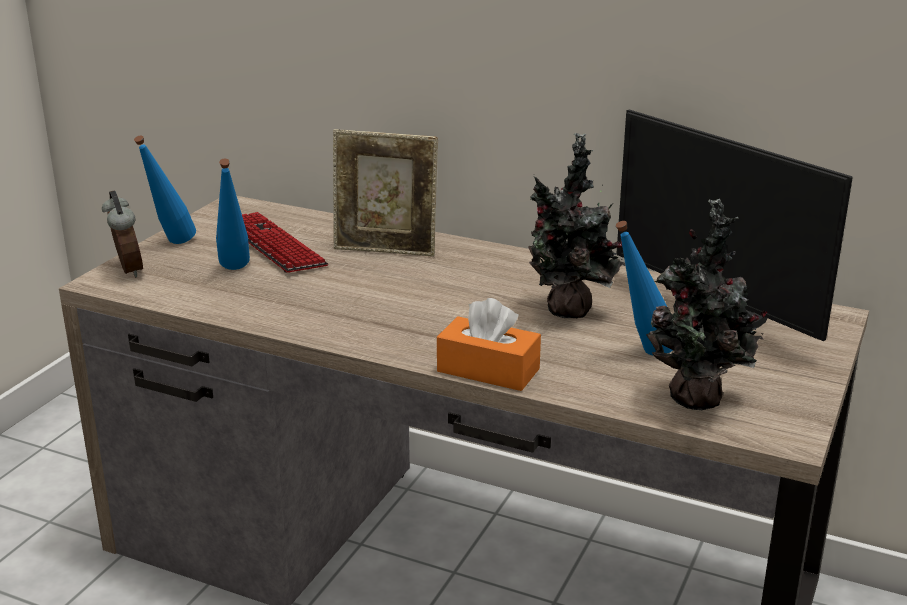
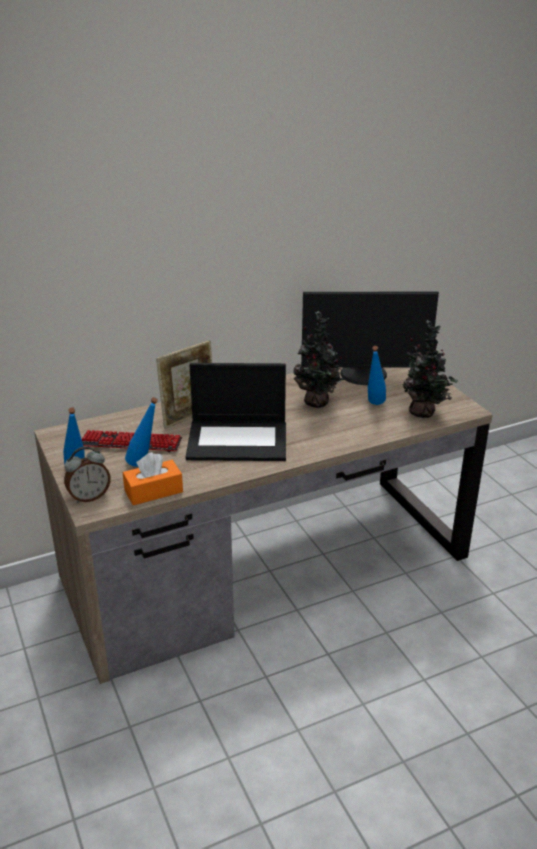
camera: 50 degrees left, 5 degrees up
(127, 270) = (89, 497): alarm clock -> alarm clock turned 135 degrees clockwise
(378, 299) = (238, 440): none -> laptop
(488, 370) = (343, 443): orange tissue box -> orange tissue box (153, 491)

